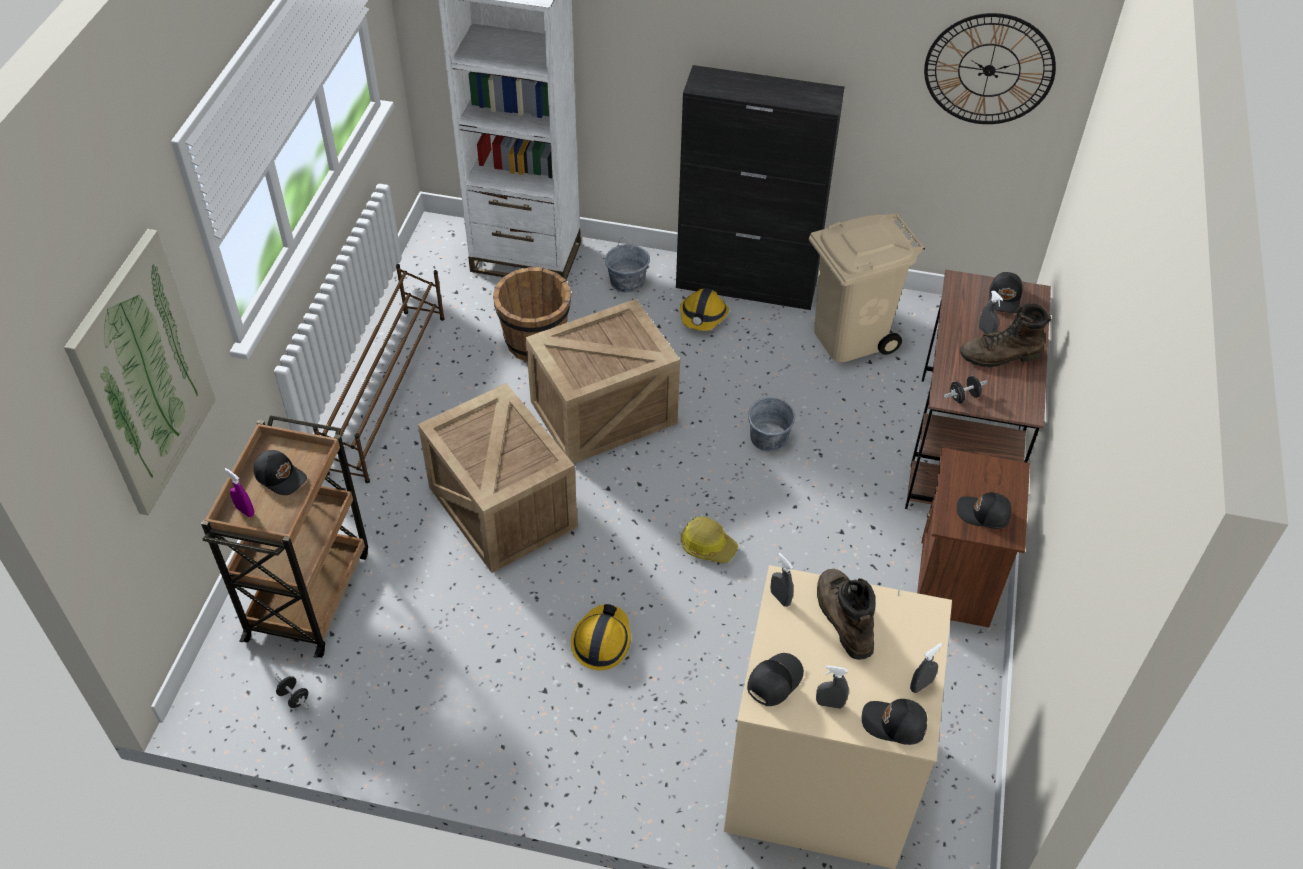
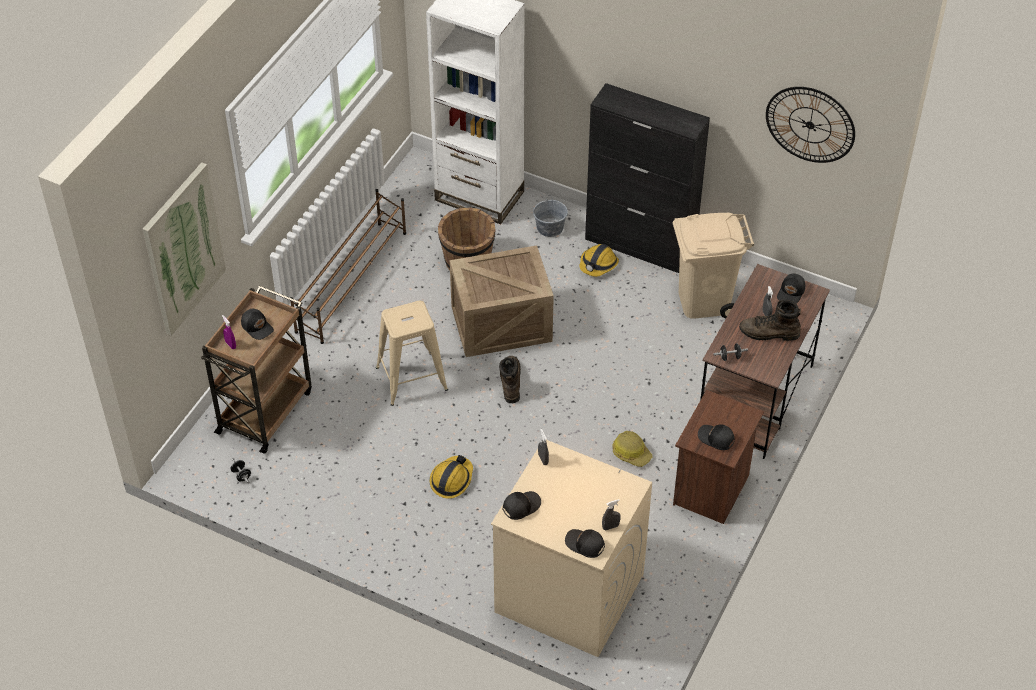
camera: 15 degrees right, 0 degrees up
(504, 508) = (411, 378): crate -> beige stool
(707, 545) = (545, 431): hard hat -> hard hat (631, 452)
(769, 438) = (615, 364): grey bucket -> none
(829, 704) = (550, 525): grey spray bottle -> none
(843, 618) = (578, 479): brown boot -> brown boot (510, 382)

